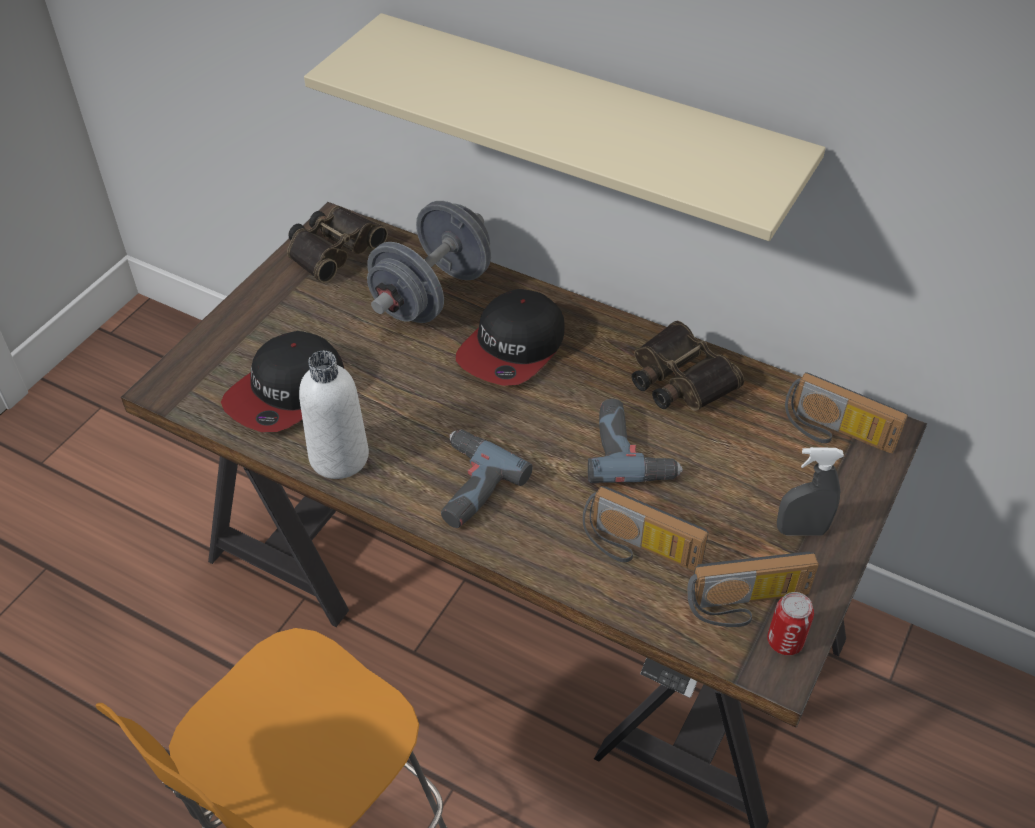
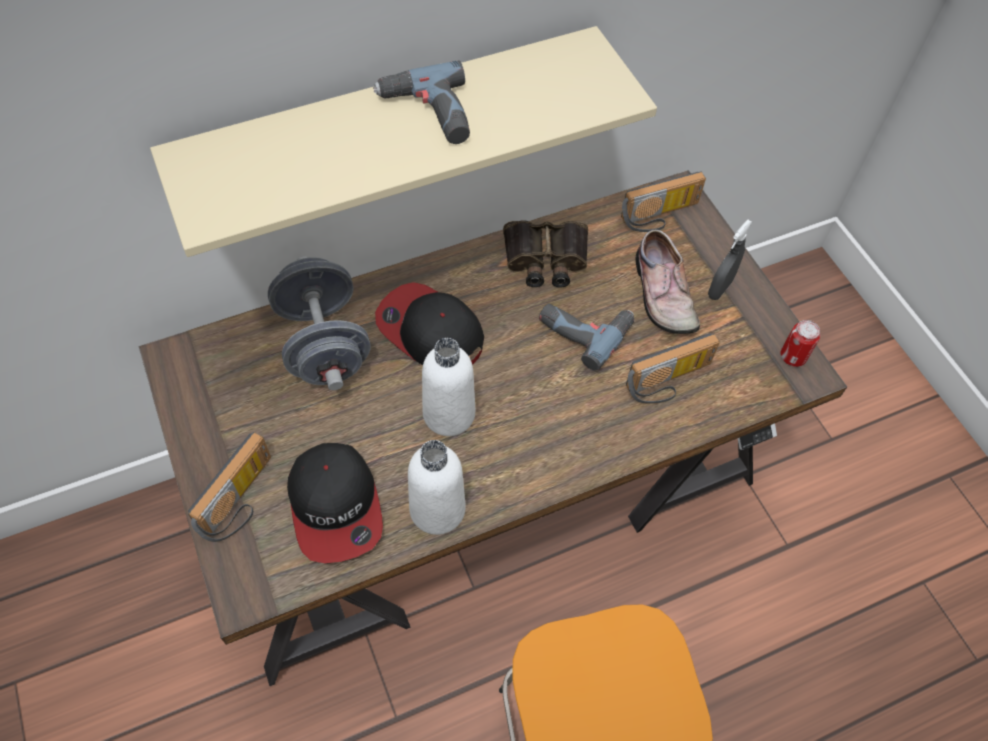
camera: 55 degrees left, 10 degrees up
(332, 249) = (202, 377): binoculars -> none
(440, 409) = (449, 414): none -> white bottle
(466, 486) = (535, 444): power drill -> power drill (428, 115)
(513, 348) = (430, 331): cap -> cap turned 150 degrees clockwise
(738, 486) = (661, 294): none -> shoe
(748, 606) = (754, 356): radio -> radio (242, 501)

